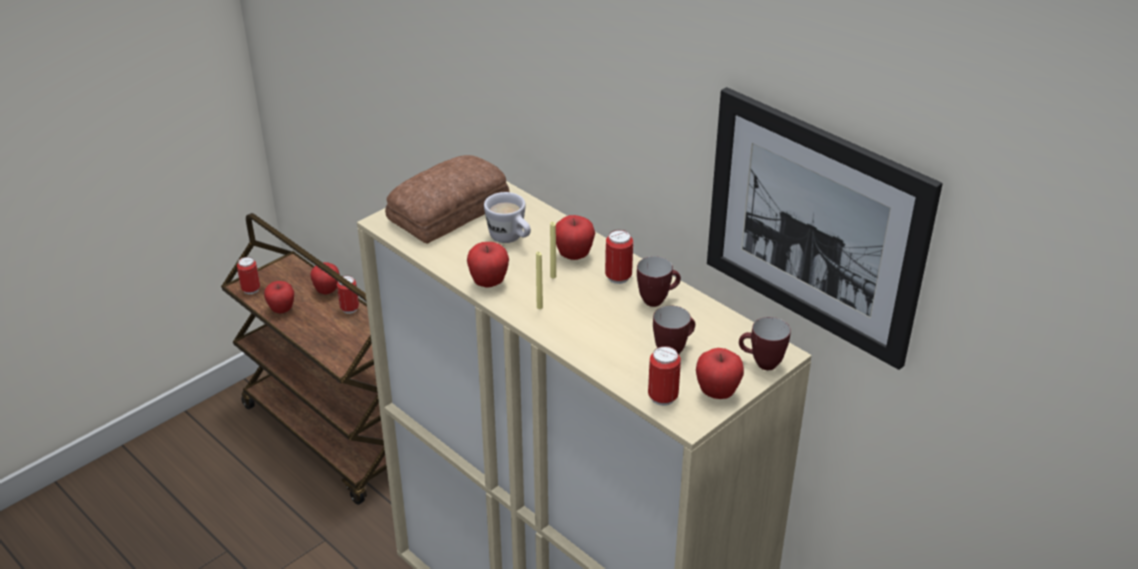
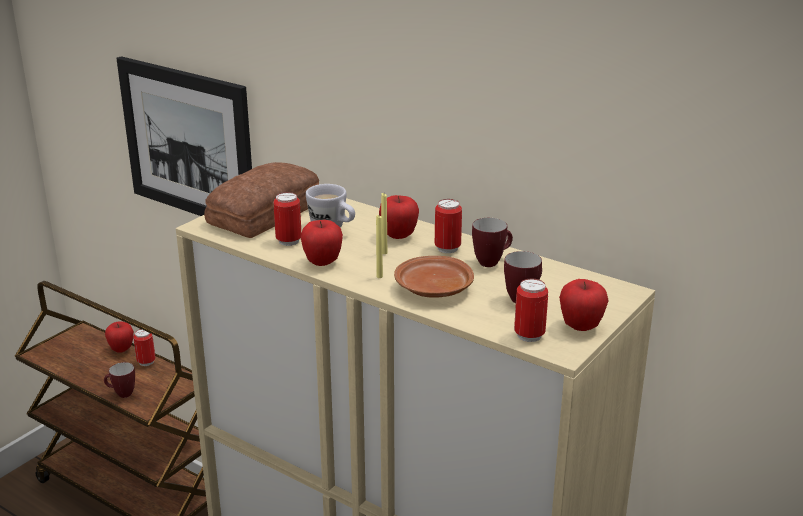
camera: 10 degrees left, 10 degrees down
(251, 289) = (45, 355): can -> can (288, 241)
(282, 310) = (79, 369): apple -> none
(588, 329) = (433, 289): none -> brown plate
(761, 363) = (611, 300): mug -> mug (121, 394)
(814, 226) = (651, 155): picture -> picture (188, 143)

